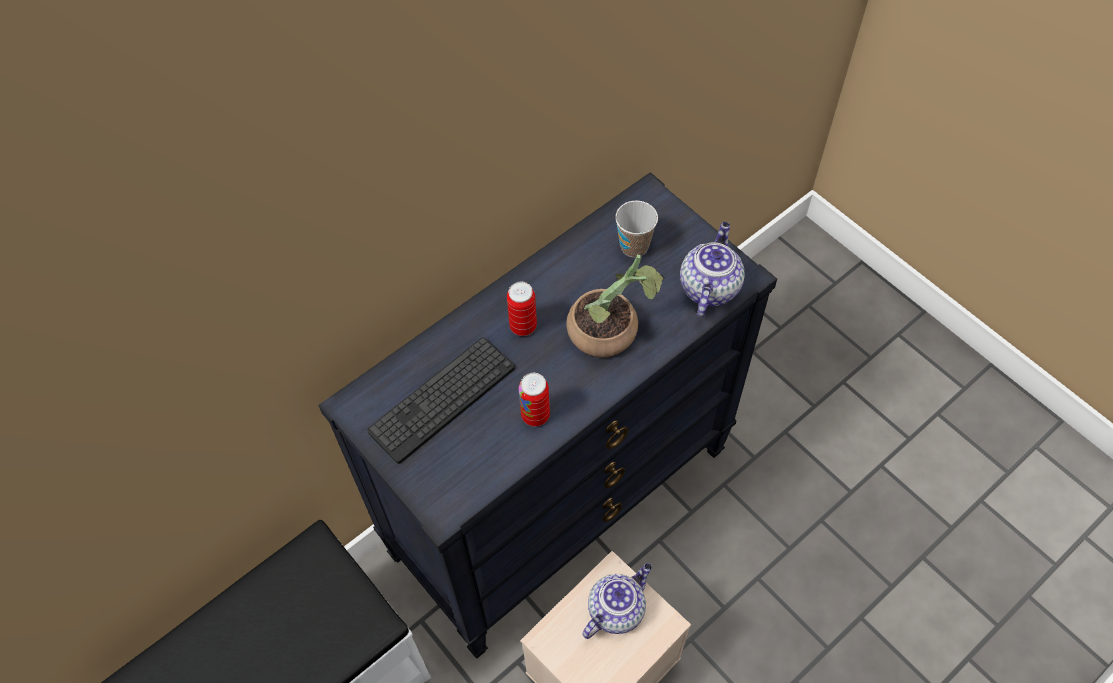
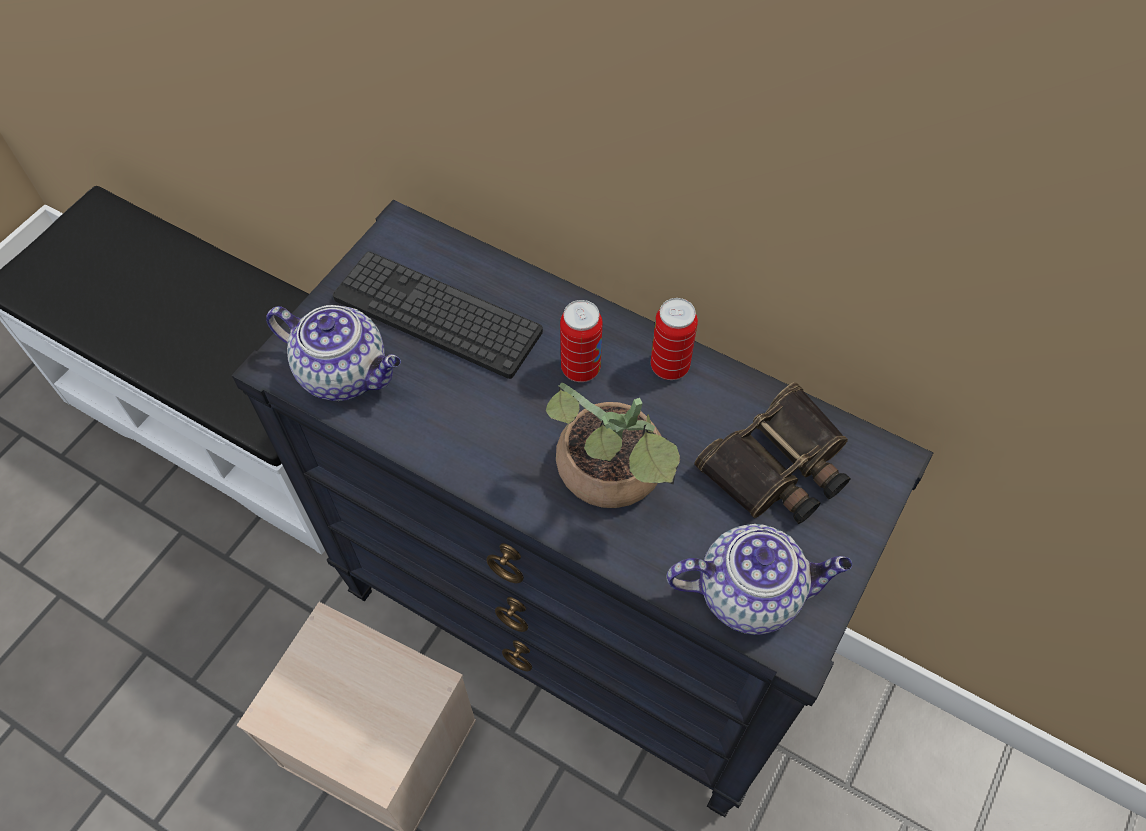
camera: 70 degrees right, 0 degrees up
(535, 415) = (445, 423): can -> can (669, 366)
(616, 609) = (383, 703): teapot -> teapot (346, 373)
(634, 246) = (778, 467): cup -> binoculars

